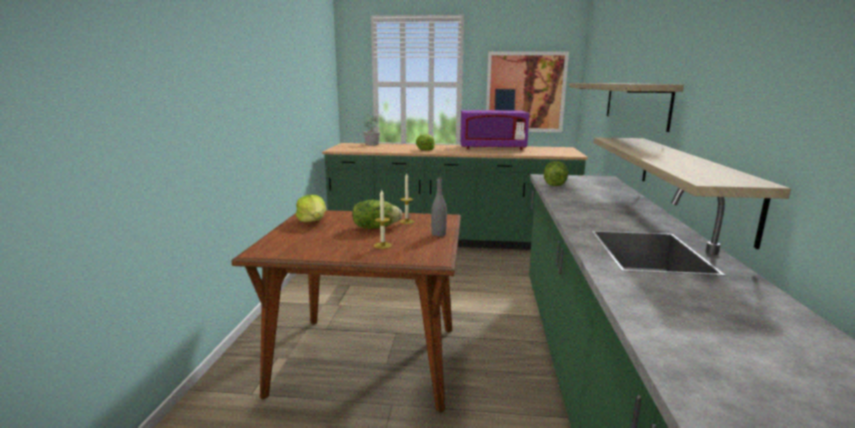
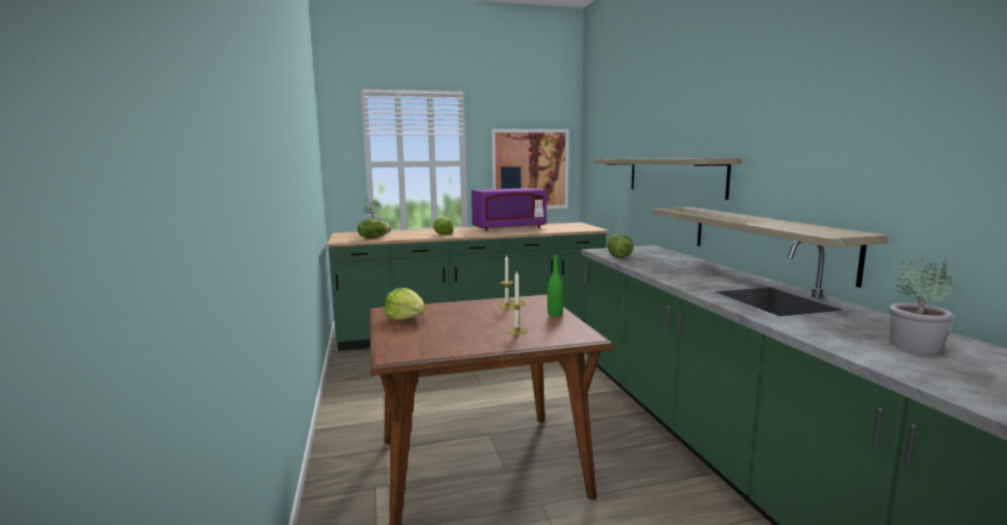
camera: 20 degrees left, 5 degrees down
(375, 227) = (483, 316): lettuce -> lettuce (373, 238)
(438, 234) = (555, 314): grey bottle -> green bottle
(742, 331) = (915, 345): none -> potted plant

